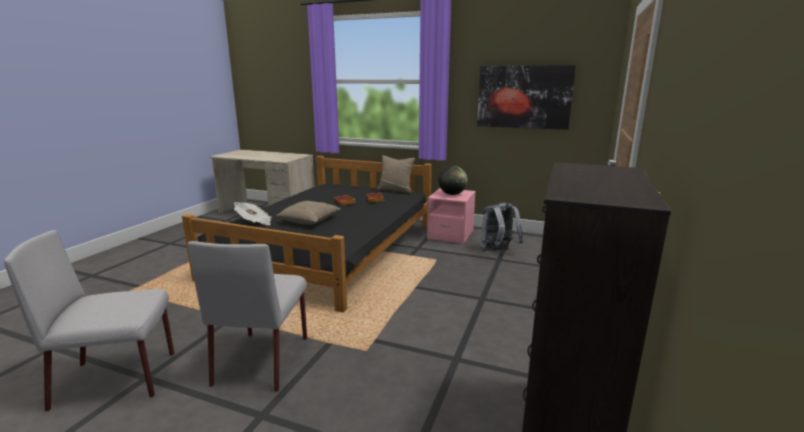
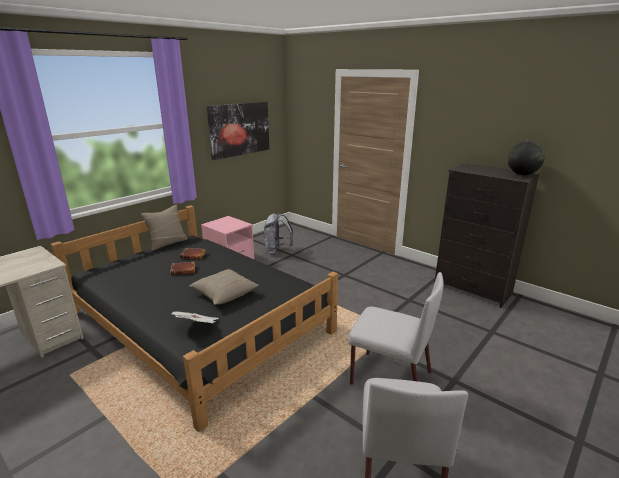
camera: 70 degrees left, 5 degrees up
(452, 194) = (227, 224): globe -> globe (522, 174)

